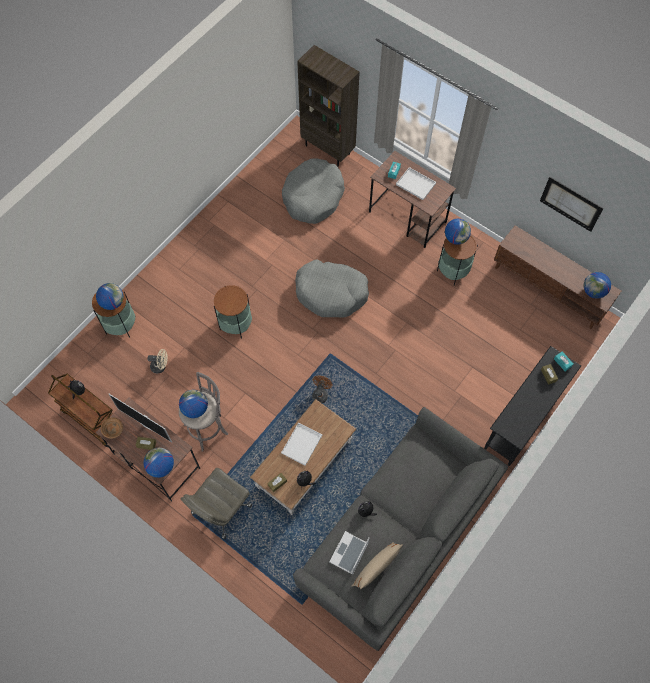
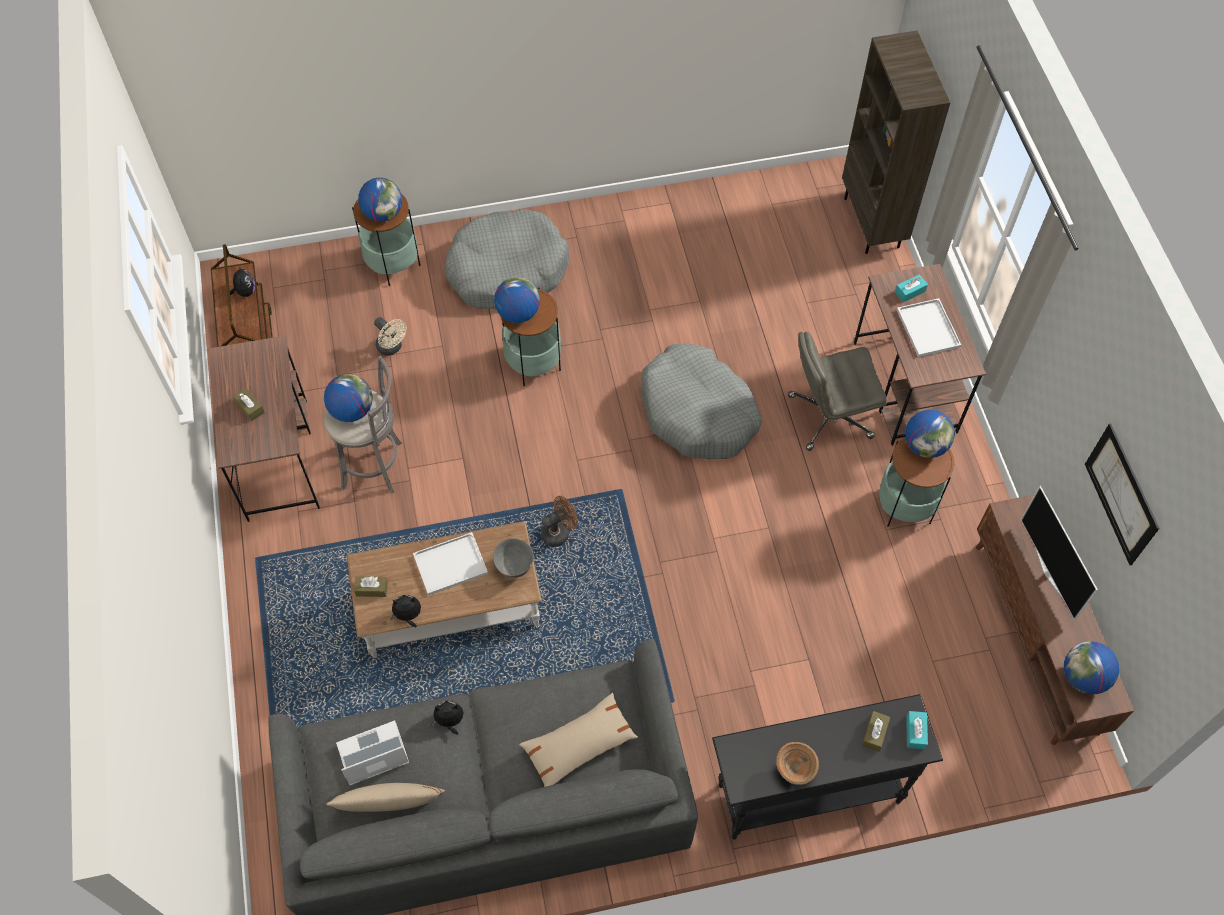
camera: 40 degrees right, 5 degrees down
(115, 432) = (229, 365): brown bowl -> brown bowl (794, 771)
(147, 424) = (274, 385): television -> television (1049, 571)
(161, 466) = (240, 447): globe -> globe (518, 313)
(221, 509) = (295, 579): grey office chair -> grey office chair (829, 417)
(313, 197) = (792, 271): grey dog bed -> grey dog bed (507, 270)
(331, 423) = (515, 567): none -> grey bowl
(430, 476) = (579, 745): none -> beige pillow

